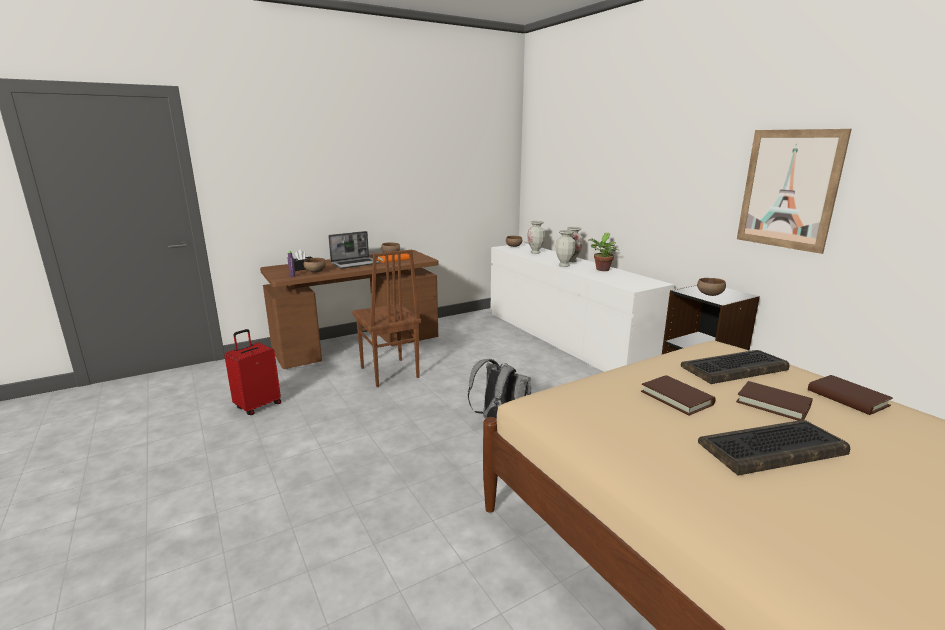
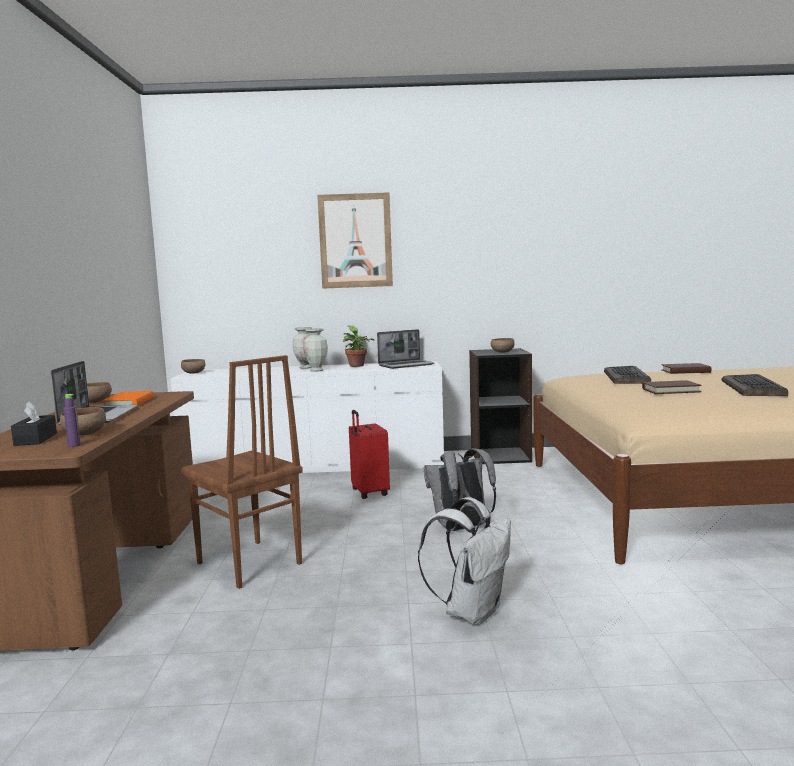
camera: 60 degrees left, 10 degrees down
(258, 406) = (195, 693): red suitcase -> red suitcase (369, 493)
(369, 458) = (472, 611): none -> white backpack
(388, 373) = (248, 564): brown chair -> brown chair turned 45 degrees clockwise
(535, 252) = (243, 371): vase -> none
(629, 280) = (406, 365): none -> laptop
(773, 404) = (689, 380): brown book -> none
(788, 189) = (524, 258): picture -> picture (355, 241)

